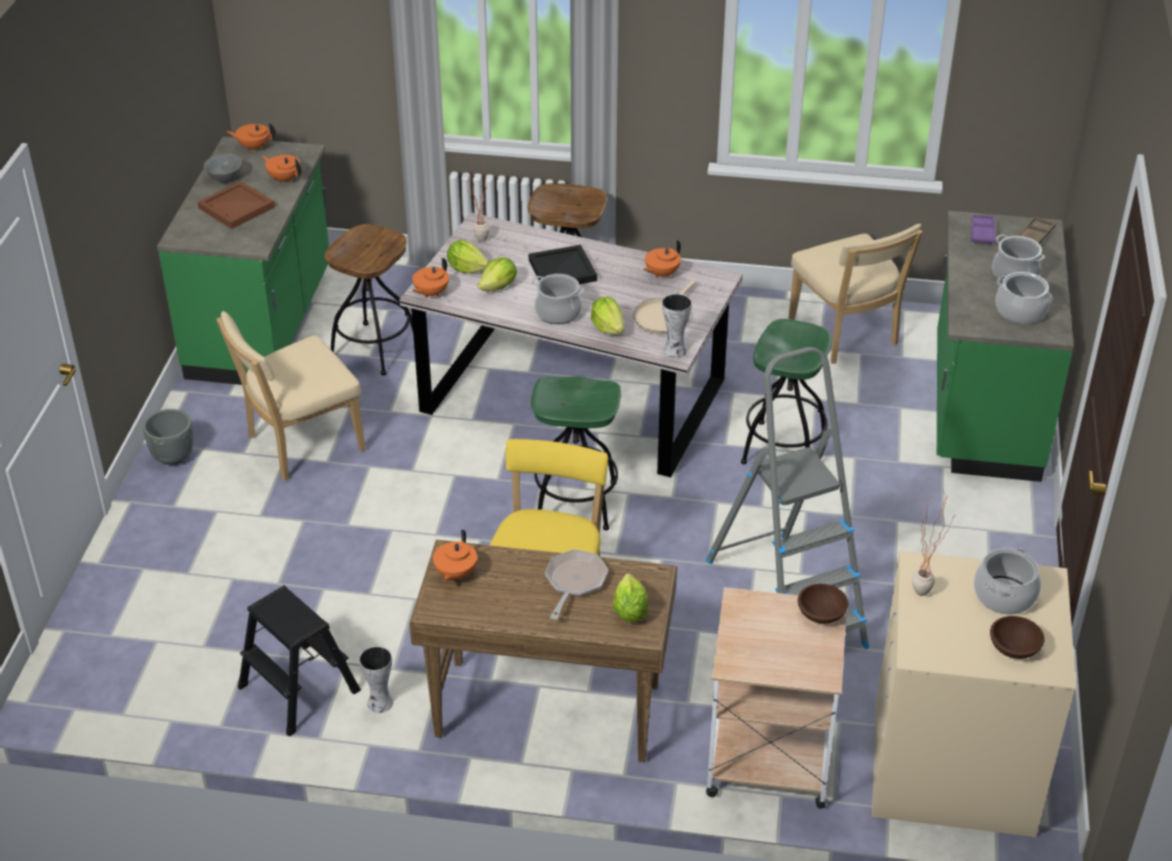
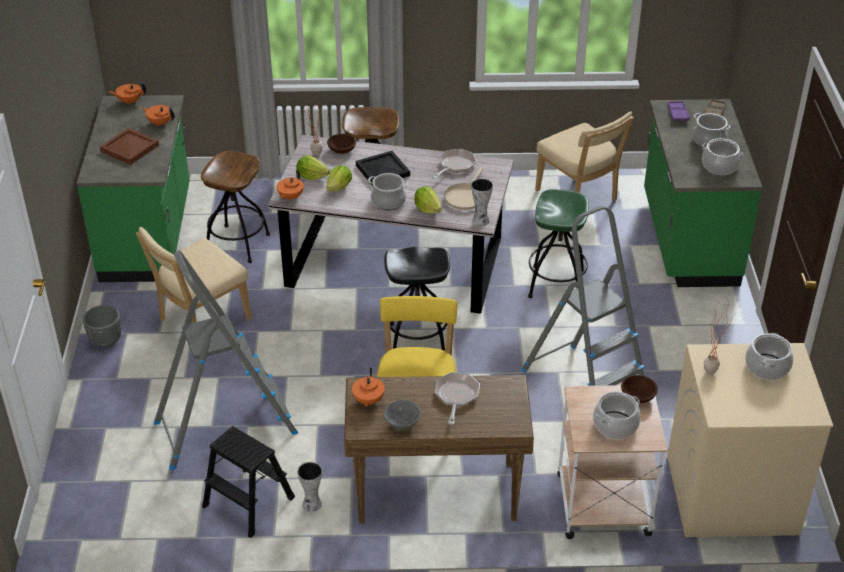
camera: 10 degrees left, 0 degrees up
(224, 178) = (113, 127): grey bowl -> grey bowl (401, 424)
(296, 588) = (226, 427): none -> grey step ladder
(575, 502) = (417, 339): green stool -> black stool
(629, 611) = (502, 412): lettuce -> none
(661, 274) = (455, 166): orange teapot -> frying pan
(778, 649) = (615, 425): none -> cooking pot
(1013, 648) = (783, 403): brown bowl -> brown bowl (341, 150)

